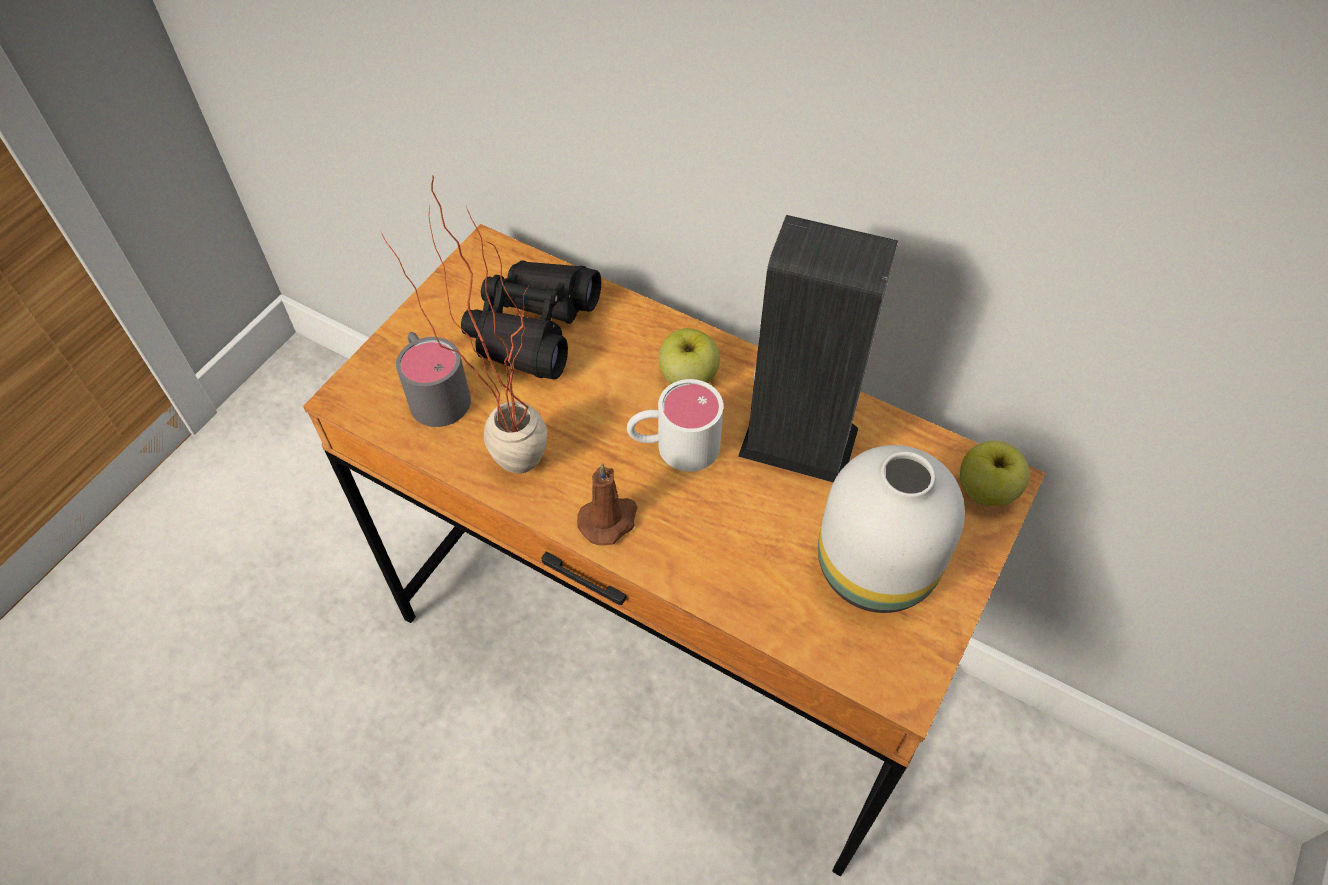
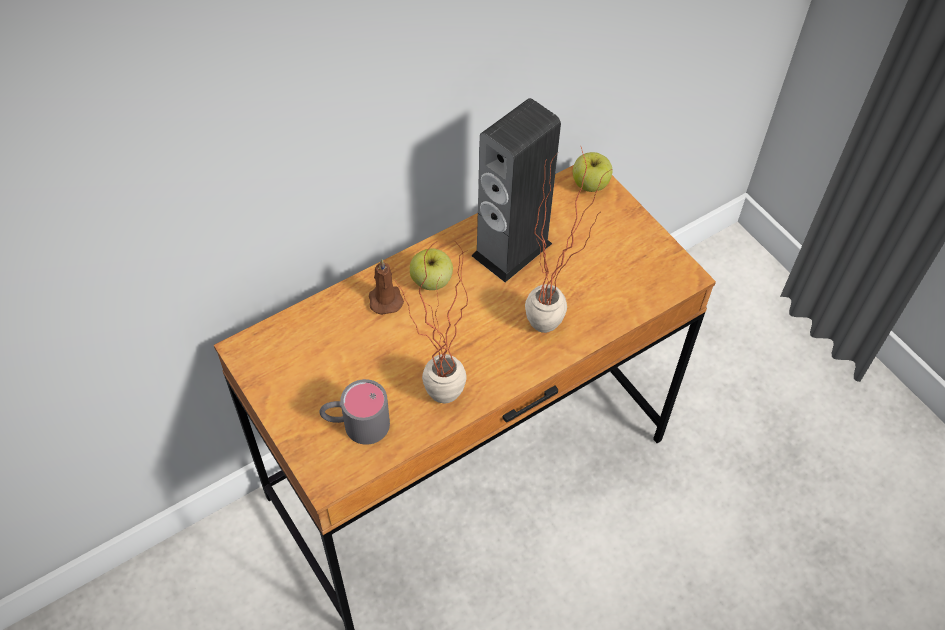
camera: 65 degrees left, 0 degrees up
(532, 328) = (336, 348): black binoculars -> none
(609, 519) = (514, 364): brown candle -> brown candle (385, 298)
(673, 446) = (479, 310): white mug -> none
(700, 546) = (556, 326): none -> potted plant
(874, 565) = (610, 254): white vase -> none

